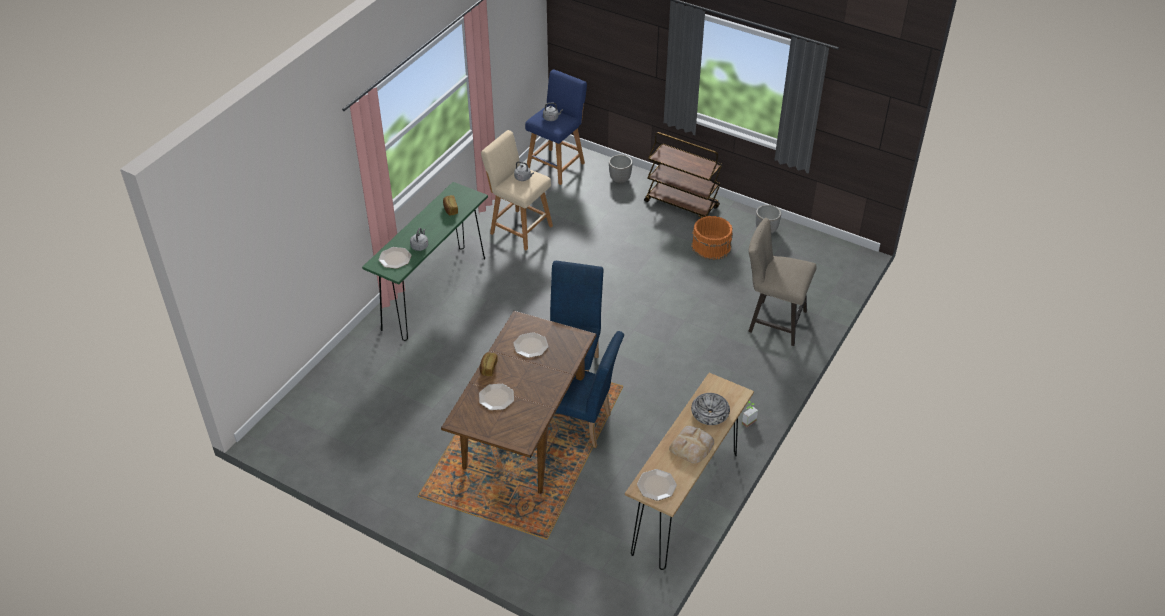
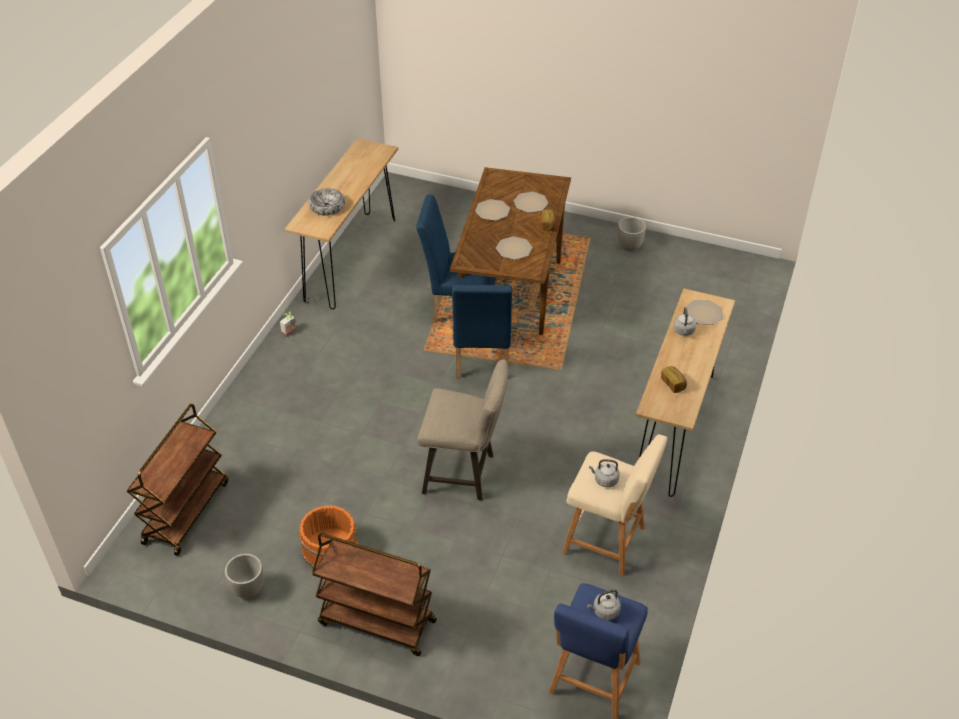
camera: 170 degrees right, 0 degrees up
(434, 293) = (675, 429): green console table -> brown console table
(620, 179) = (482, 662): planter -> planter (629, 246)
(656, 485) = (372, 153): plate -> plate (493, 211)
(692, 446) = (342, 181): bread -> none
(772, 321) = (253, 446): beige stool -> beige stool (464, 474)
(817, 281) = (186, 511): none -> brown cart

